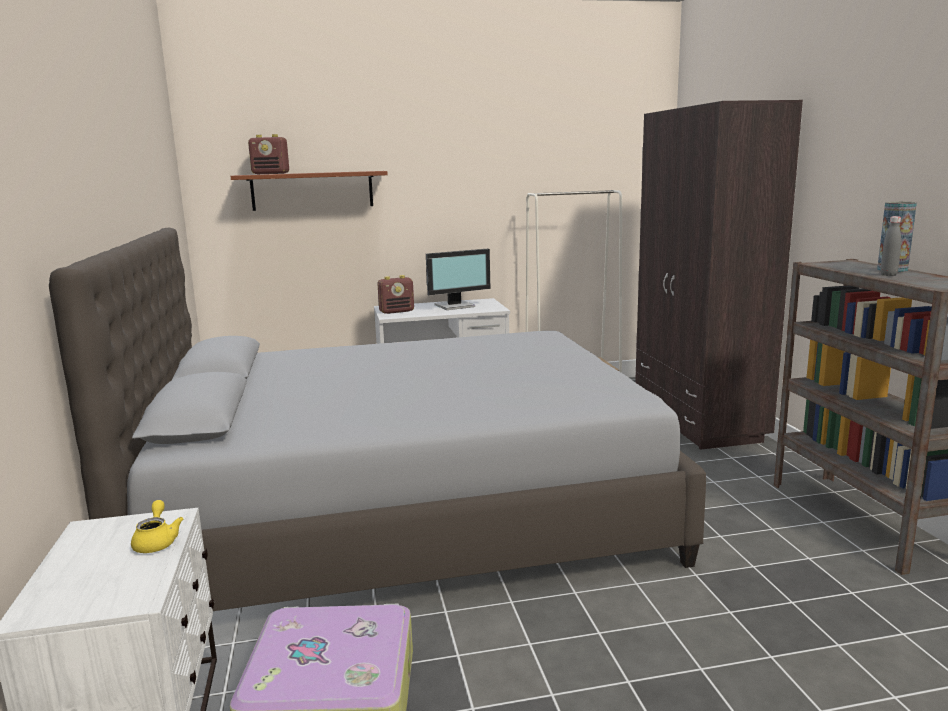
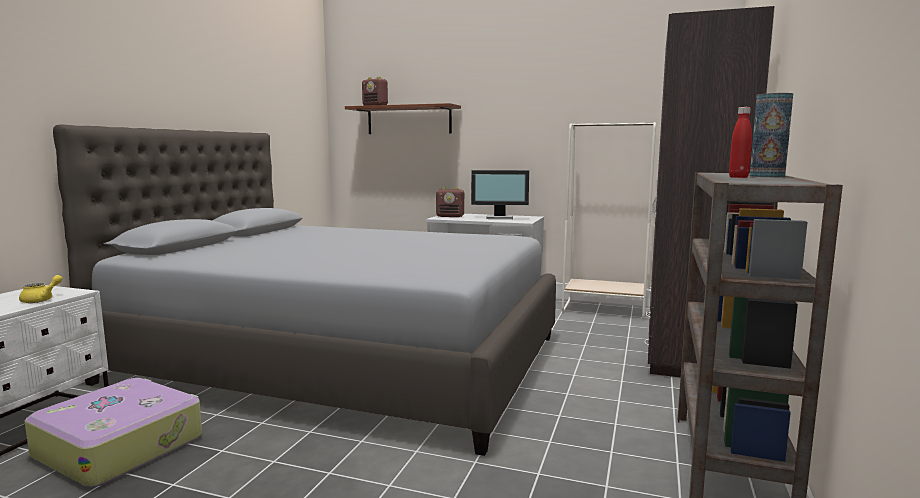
camera: 30 degrees right, 5 degrees down
(888, 275) = (738, 177): grey bottle -> red bottle

